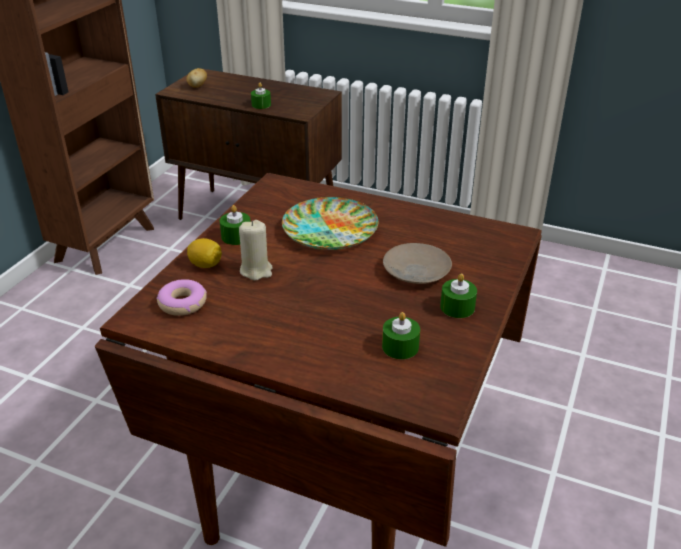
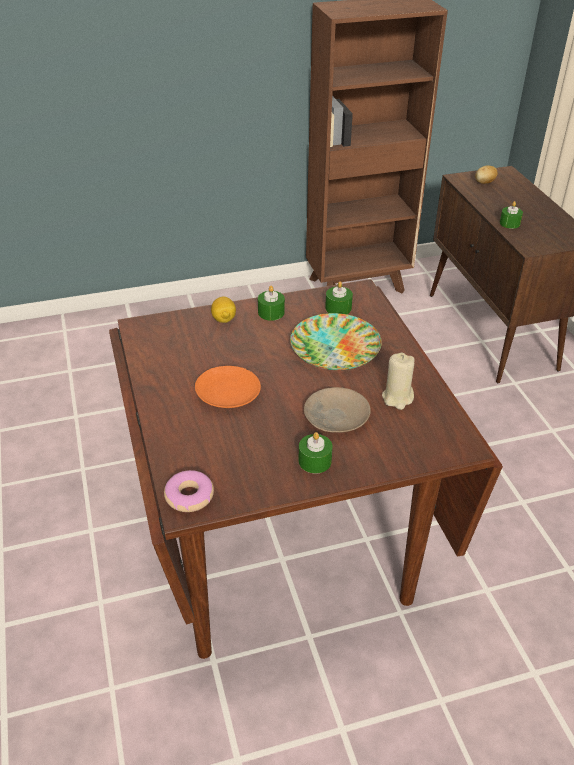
camera: 50 degrees right, 5 degrees up
(183, 303) = (172, 335): donut -> donut (189, 496)
(256, 270) = (243, 343): beige candle -> beige candle (397, 398)
(313, 311) = (227, 393): none -> orange plate
(400, 347) = (233, 455): green candle -> green candle (338, 308)

